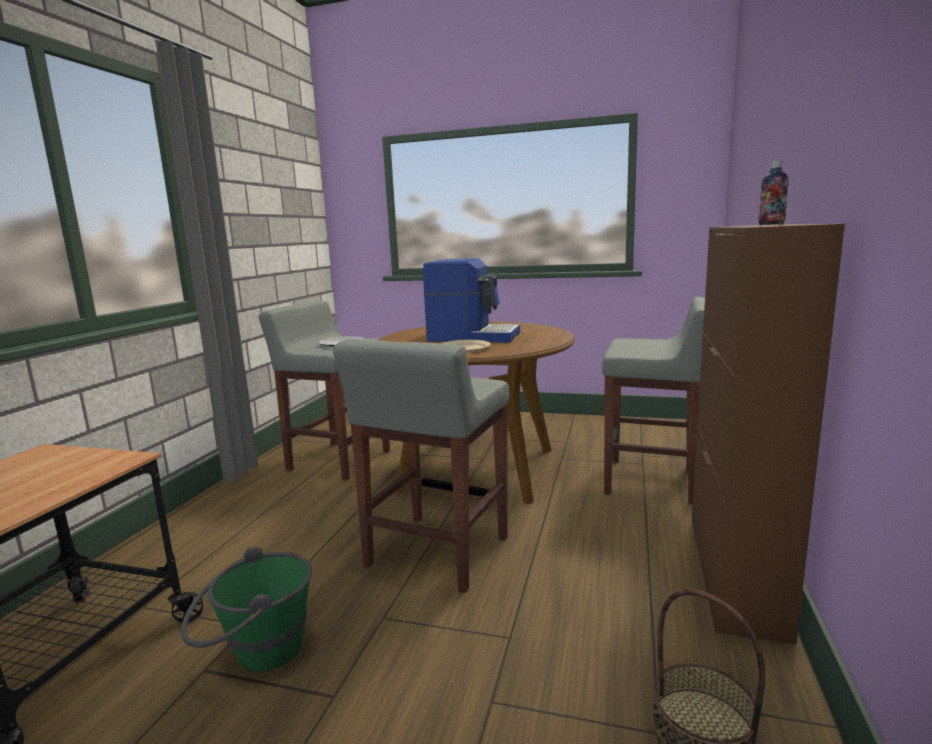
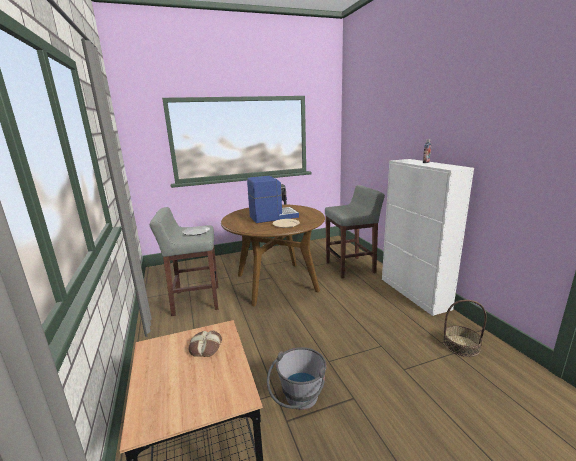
camera: 35 degrees left, 5 degrees up
(68, 471) = (205, 347): none -> bread
(255, 653) = (298, 402): green bucket -> grey bucket
(436, 553) = (311, 327): grey stool -> none
(734, 572) = (414, 293): brown cabinet -> white cabinet

